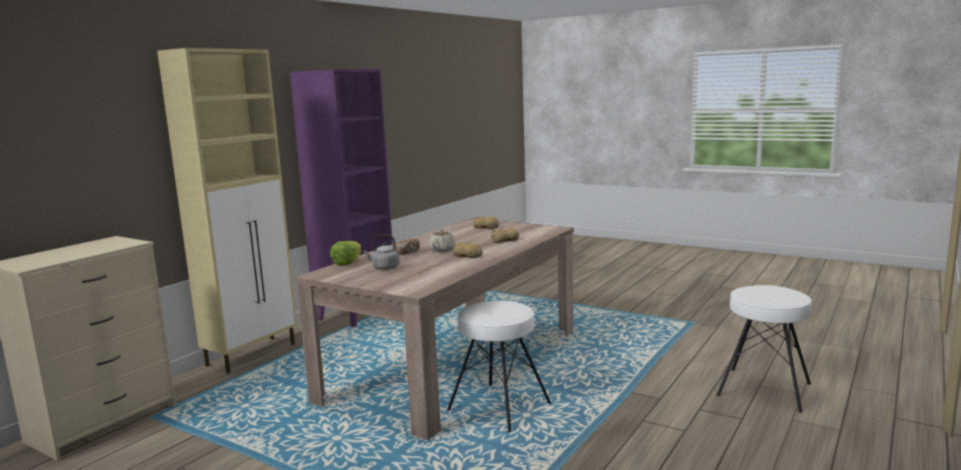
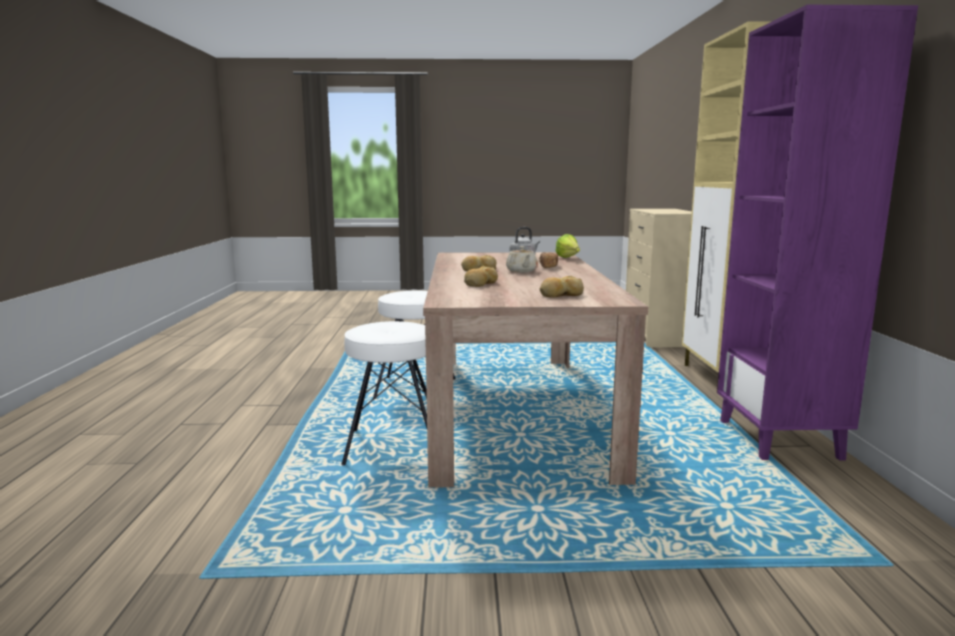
camera: 145 degrees right, 0 degrees up
(764, 389) = (135, 458): white stool -> white stool (394, 446)

